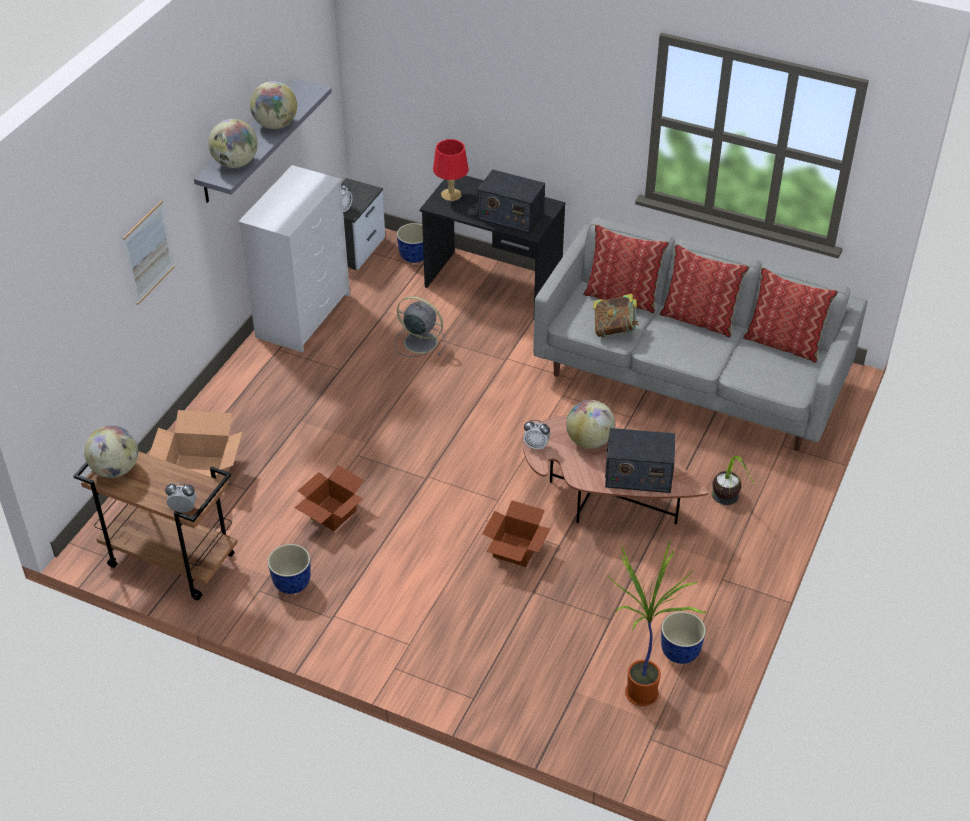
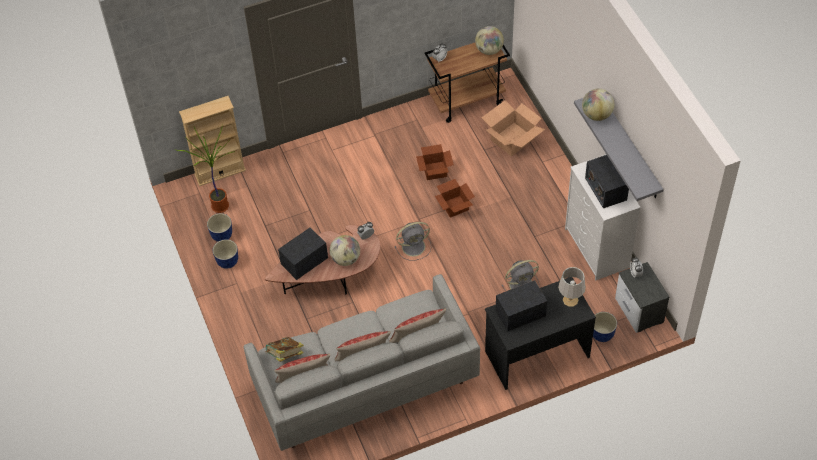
camera: 135 degrees right, 10 degrees up
(148, 252) = (572, 67): picture -> none
(275, 125) = (619, 151): globe -> none
(292, 584) = (407, 132): planter -> planter (227, 262)
(293, 197) = (605, 188): none -> radio
(451, 195) = (570, 300): red table lamp -> grey table lamp
(470, 456) = (414, 246): none -> grey fan
(514, 550) = (339, 220): cardboard box -> cardboard box (455, 205)
(589, 745) = (220, 172): none -> beige bookcase
(614, 329) = (396, 314): book -> book (285, 355)
(727, 507) = (270, 322): potted plant -> none

